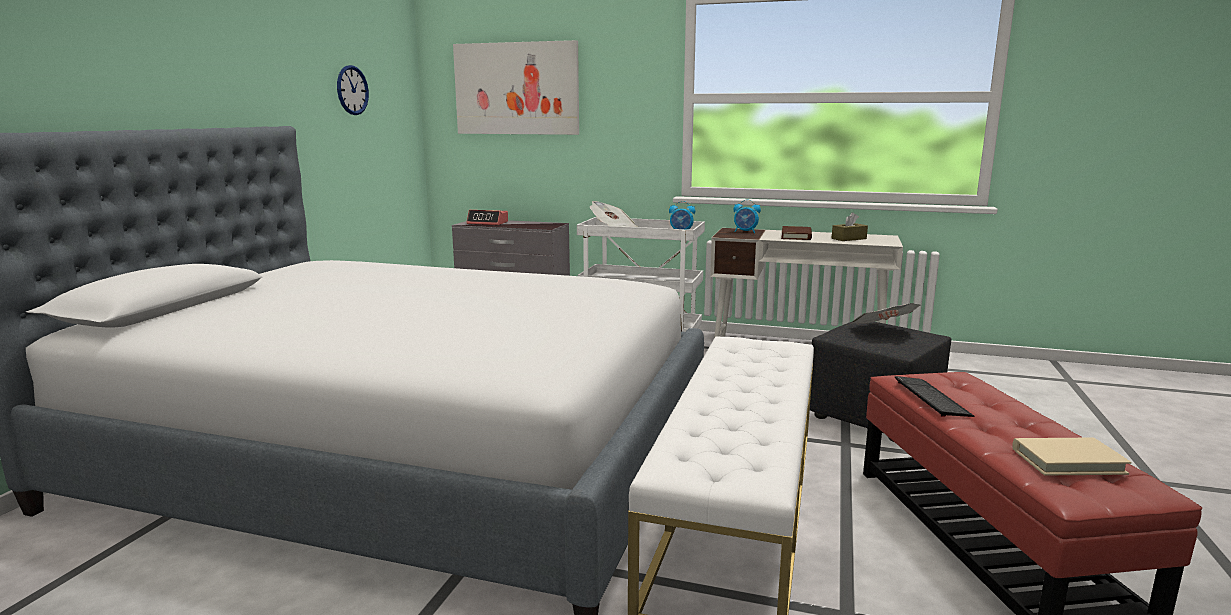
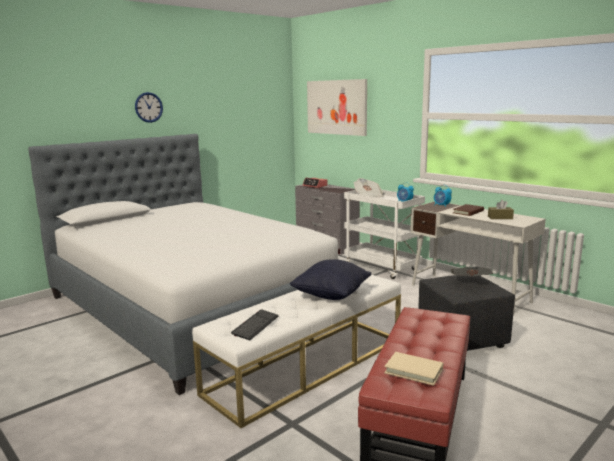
camera: 30 degrees right, 0 degrees up
(352, 90) = (242, 111): wall clock -> wall clock (148, 107)
(761, 378) = (331, 295): none -> black pillow
(931, 398) = (408, 324): keyboard -> keyboard (255, 326)

